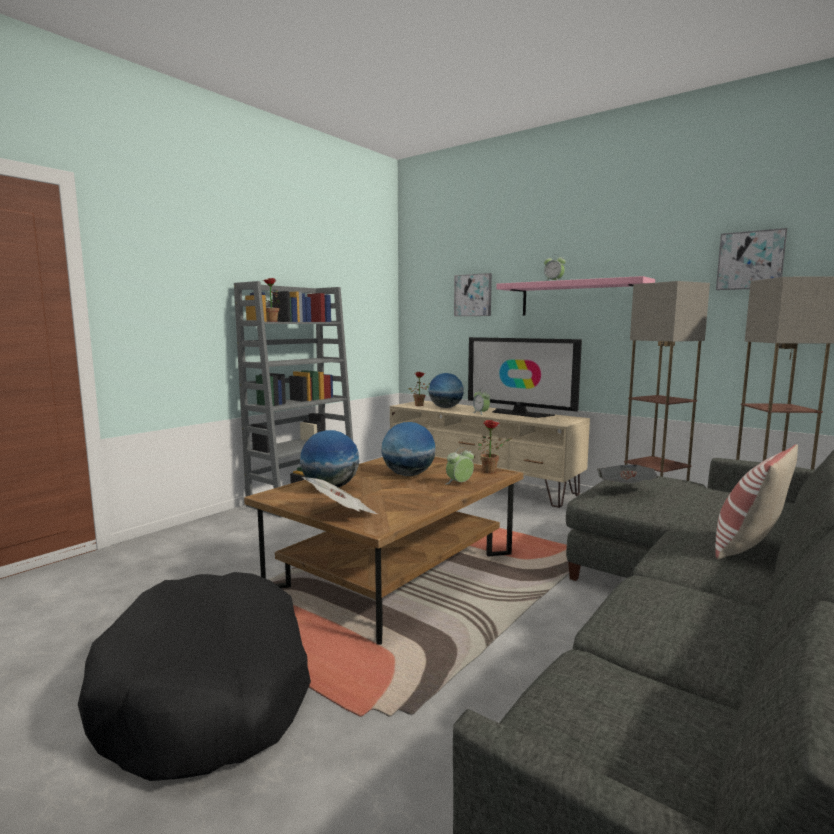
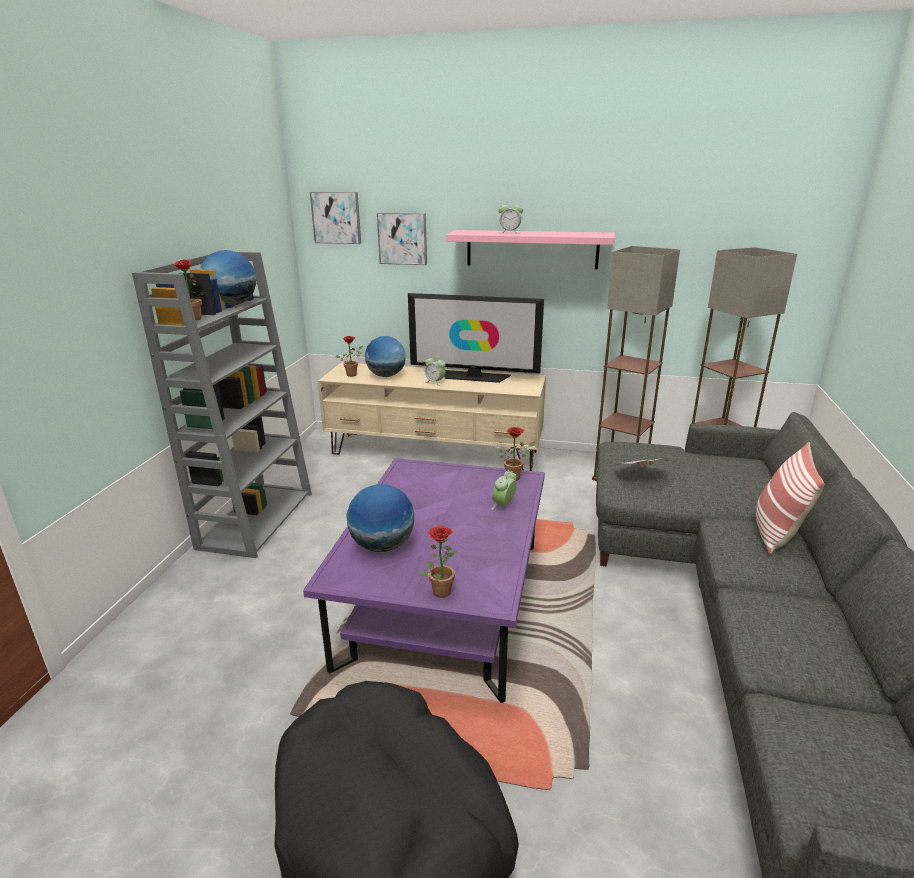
camera: 25 degrees left, 15 degrees up
(341, 514) = (440, 589): newspaper -> potted plant
(395, 571) = (444, 602): brown coffee table -> purple coffee table
(408, 475) = (441, 502): globe -> globe (232, 305)
(750, 260) = (705, 220): picture -> picture (336, 217)

